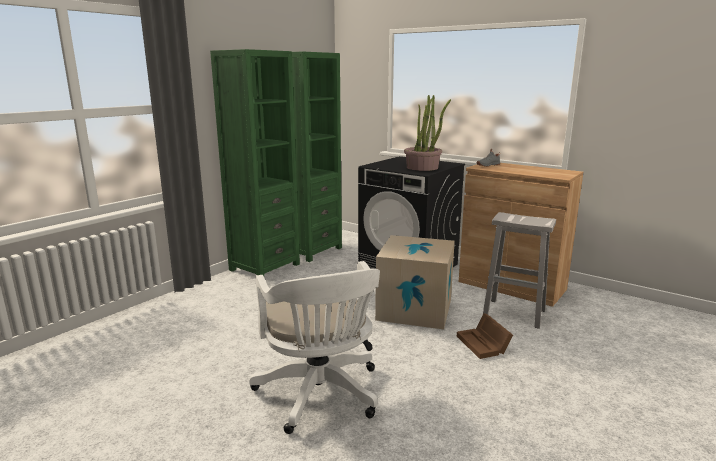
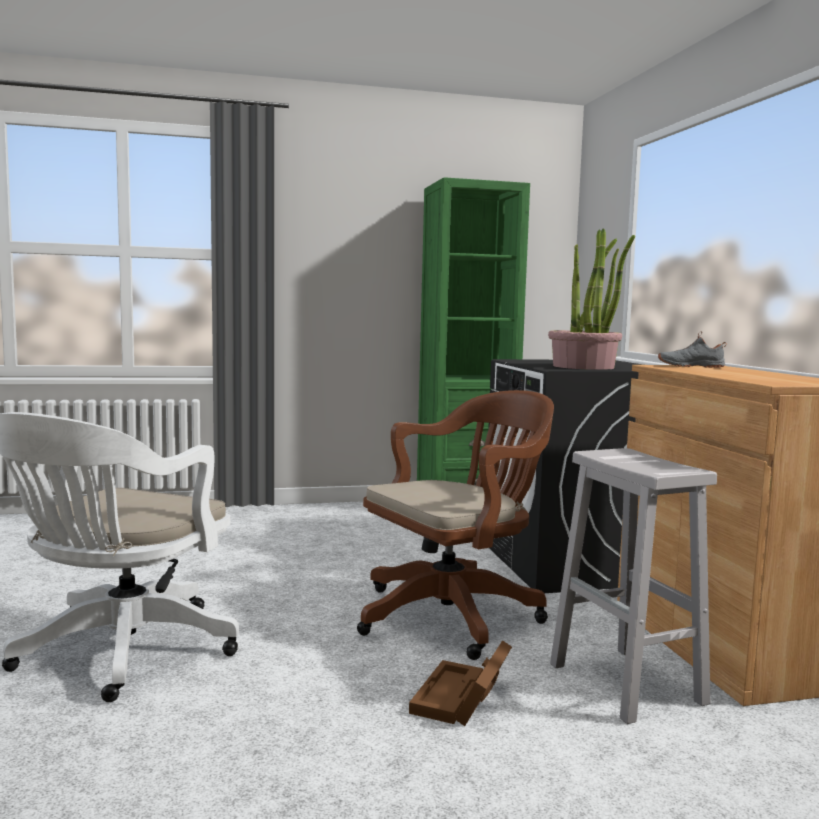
camera: 40 degrees right, 10 degrees down
(264, 267) = (366, 510): green bookcase -> none
(414, 309) = (455, 614): cardboard box -> brown office chair

